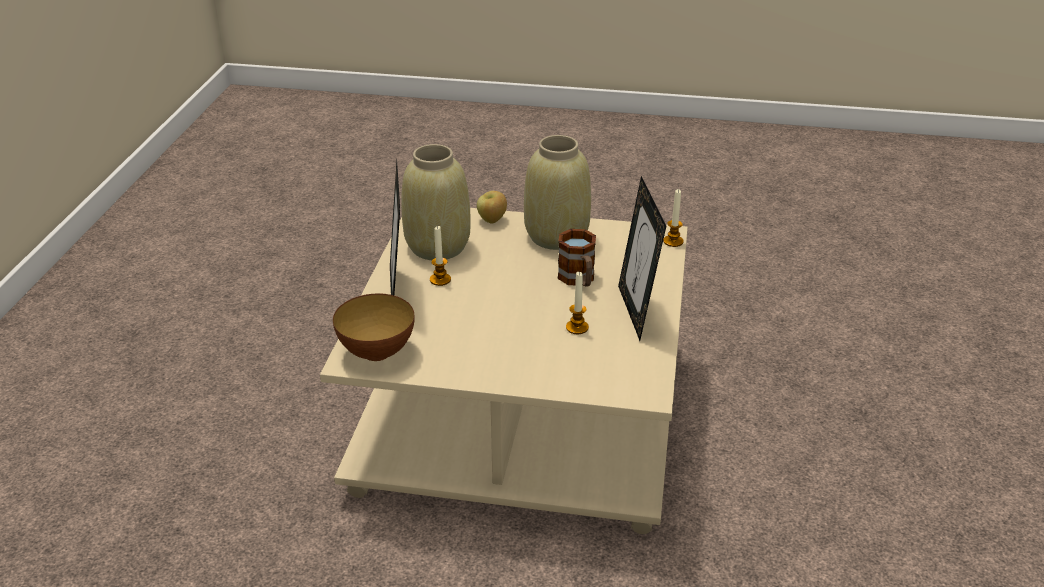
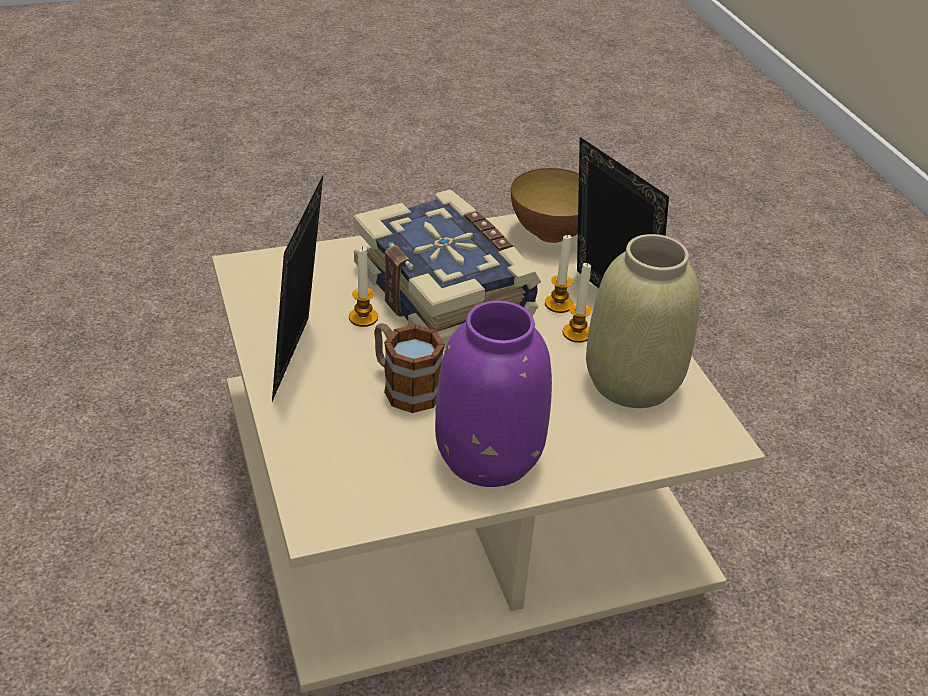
camera: 150 degrees right, 5 degrees up
(492, 220) = (608, 457): apple -> none
(503, 329) = (446, 292): none -> book
(556, 237) = (488, 455): beige vase -> purple vase
(636, 312) = (301, 359): picture frame -> picture frame turned 135 degrees counterclockwise
(673, 241) = (301, 507): candle -> candle (558, 304)

